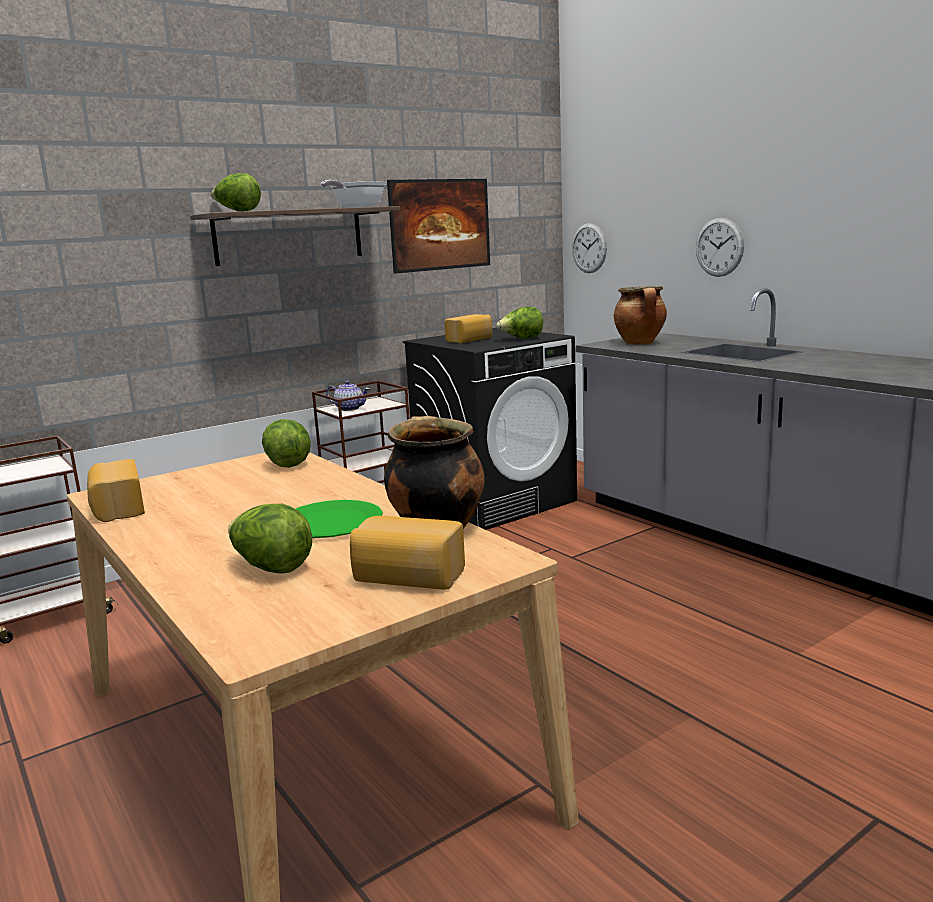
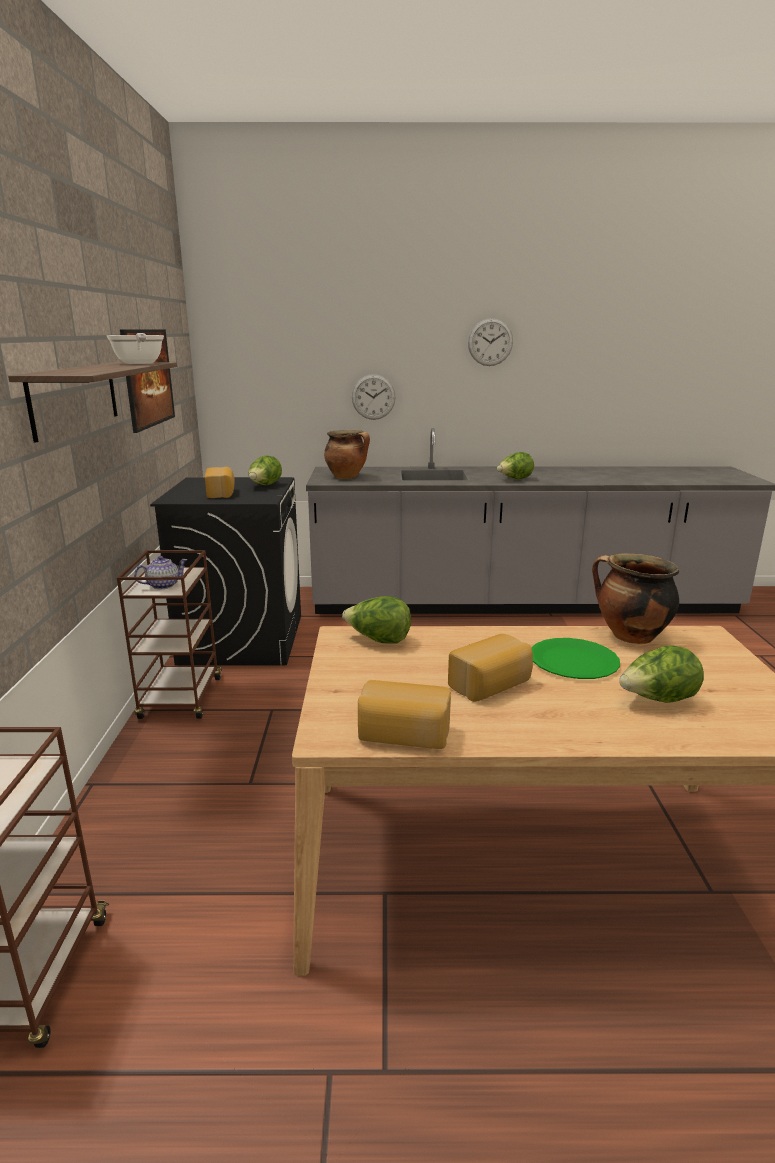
camera: 55 degrees left, 5 degrees up
(237, 212) = (68, 371): lettuce -> lettuce (514, 479)
(407, 578) = (717, 665): bread -> bread (491, 685)
(589, 248) = (232, 396): wall clock -> wall clock (490, 342)

